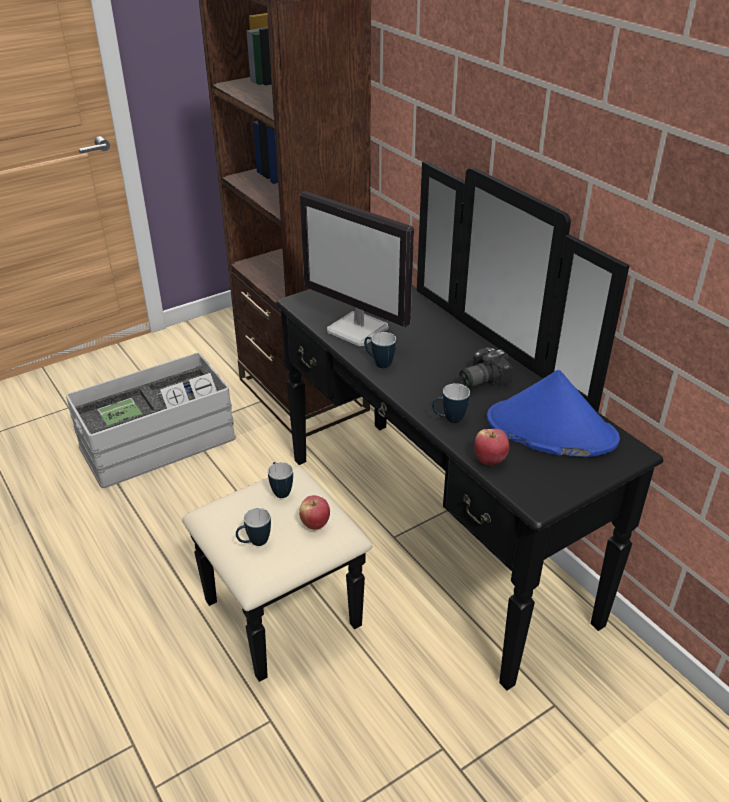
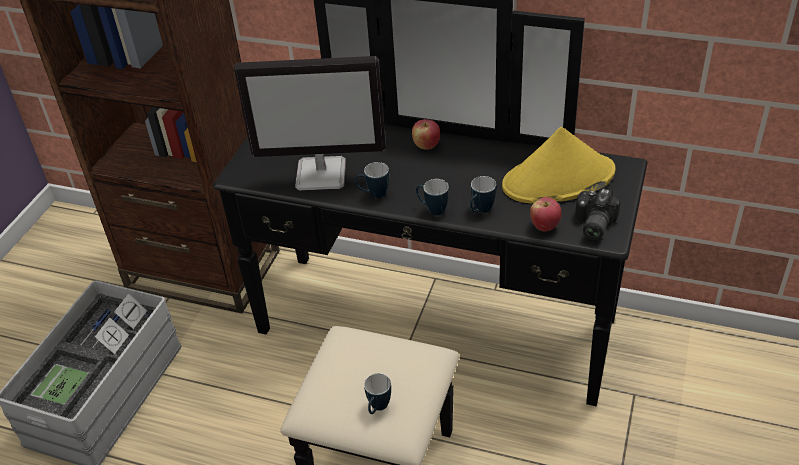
camera: 35 degrees left, 5 degrees up
(280, 490) = (349, 354): mug -> mug (432, 209)
(315, 524) = (408, 363): apple -> apple (426, 145)
(480, 379) = (466, 166): camera -> camera (592, 225)
(550, 430) = (558, 180): blue hat -> yellow hat

